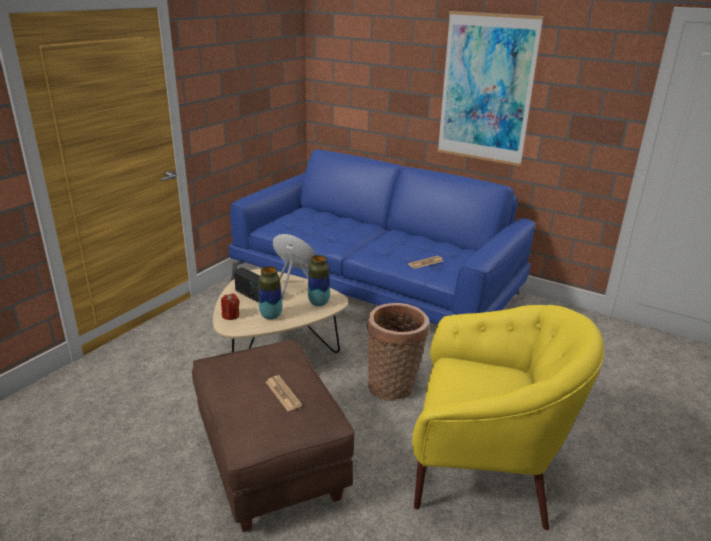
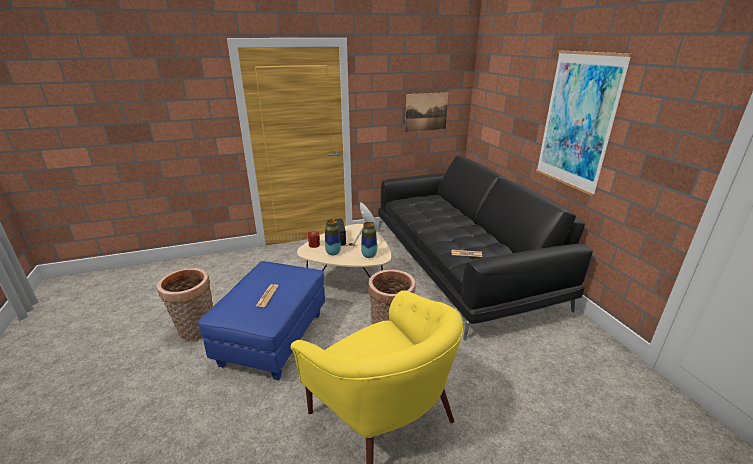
camera: 40 degrees right, 0 degrees up
(141, 514) = (196, 331): none -> basket
(264, 96) = (426, 112): none -> picture
(270, 462) = (273, 339): brown ottoman -> blue ottoman
(376, 288) = (460, 266): blue sofa -> black sofa

